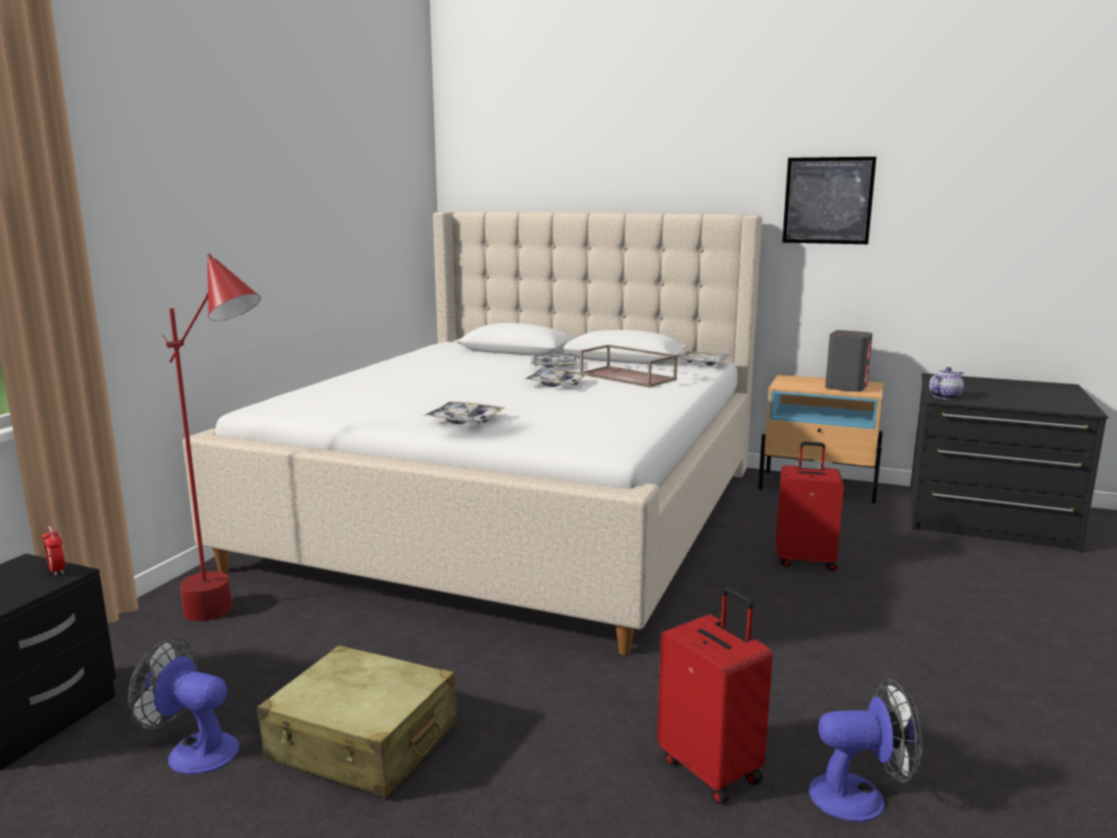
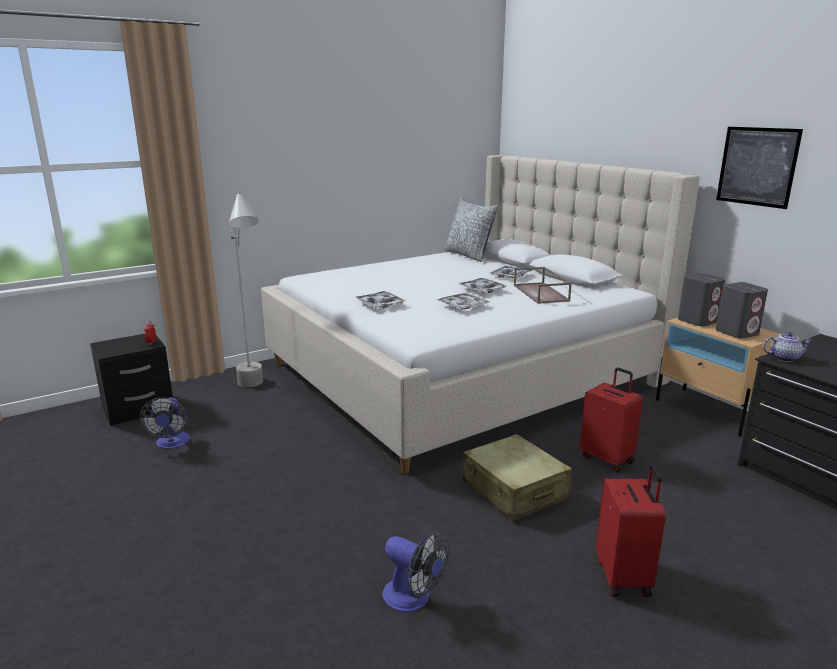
camera: 35 degrees right, 5 degrees up
(193, 751) = (172, 443): fan -> fan turned 150 degrees counterclockwise
(235, 619) = (255, 390): red floor lamp -> grey floor lamp
(363, 743) = (232, 467): beige suitcase -> beige suitcase (514, 490)
(452, 351) = (469, 255): none -> pillow
(704, 363) = (621, 292): tray -> tray (462, 306)
(712, 769) = (359, 548): red suitcase -> red suitcase (624, 577)
(794, 383) = (697, 321): none -> grey speaker

